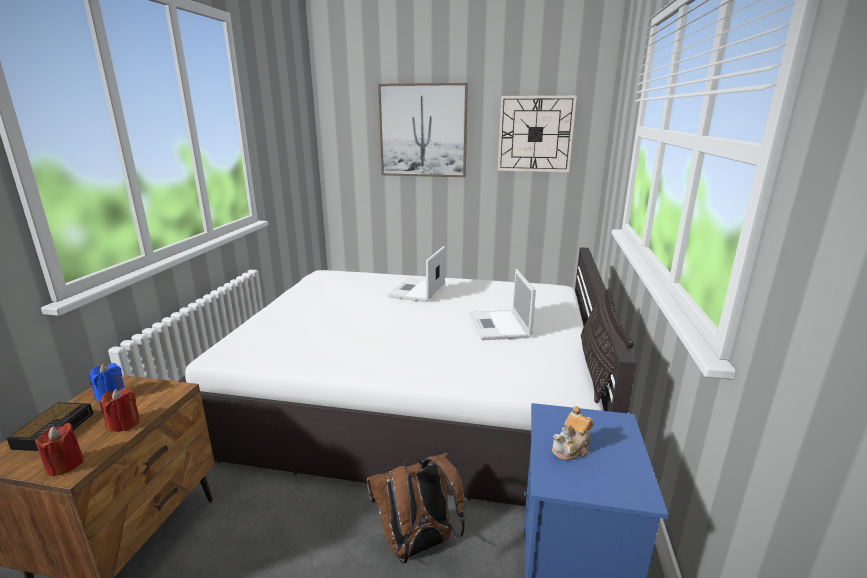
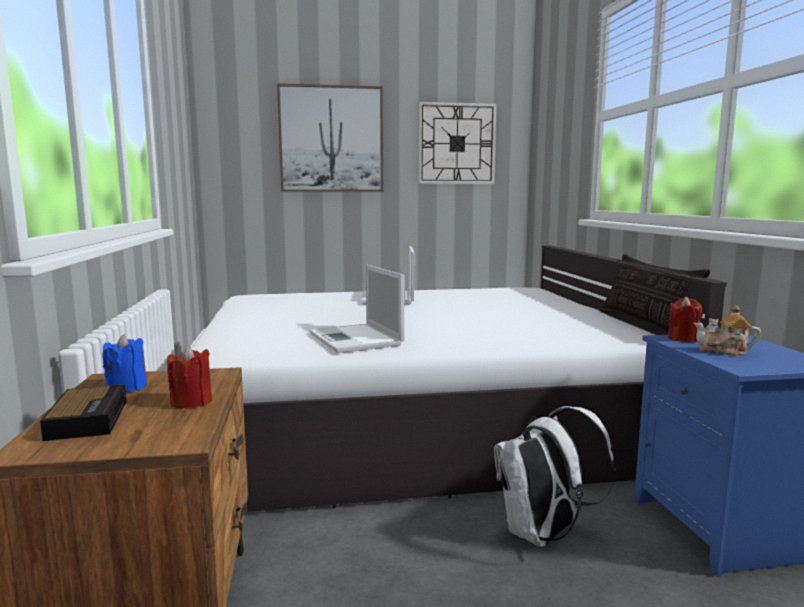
camera: 20 degrees left, 10 degrees down
(65, 465) = (162, 439): red candle -> red candle (683, 338)
(417, 545) = (543, 535): brown backpack -> white backpack
(500, 326) = (514, 312): laptop -> laptop (356, 339)
(572, 449) = (724, 351): teapot -> teapot turned 75 degrees clockwise

